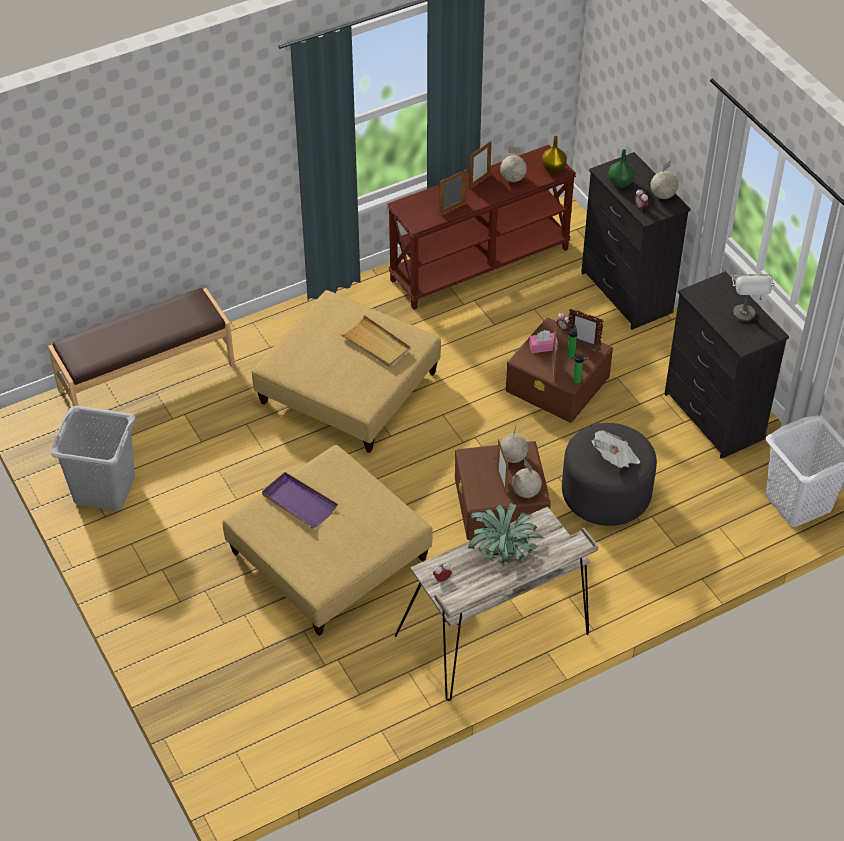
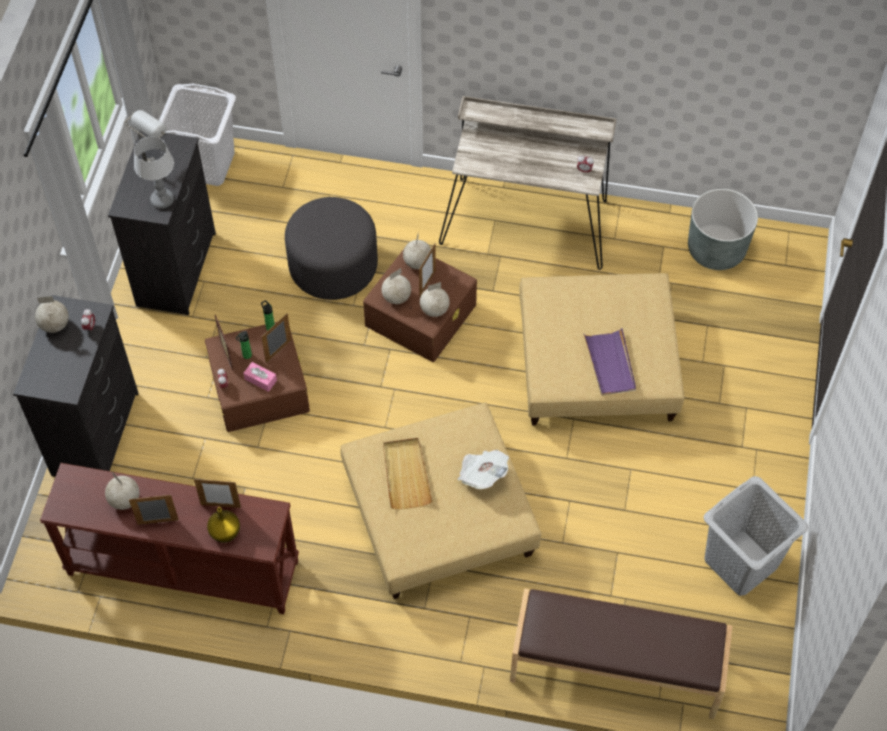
camera: 140 degrees left, 10 degrees up
(310, 723) = (716, 249): none -> grey planter
(475, 467) = (434, 310): none -> globe
(503, 549) = (518, 162): potted plant -> none
(554, 168) = (73, 483): yellow vase -> yellow vase (225, 532)
(615, 458) = (333, 221): newspaper -> newspaper (482, 474)
(621, 183) = (71, 366): green vase -> none
(703, 301) = (162, 200): none -> table lamp

